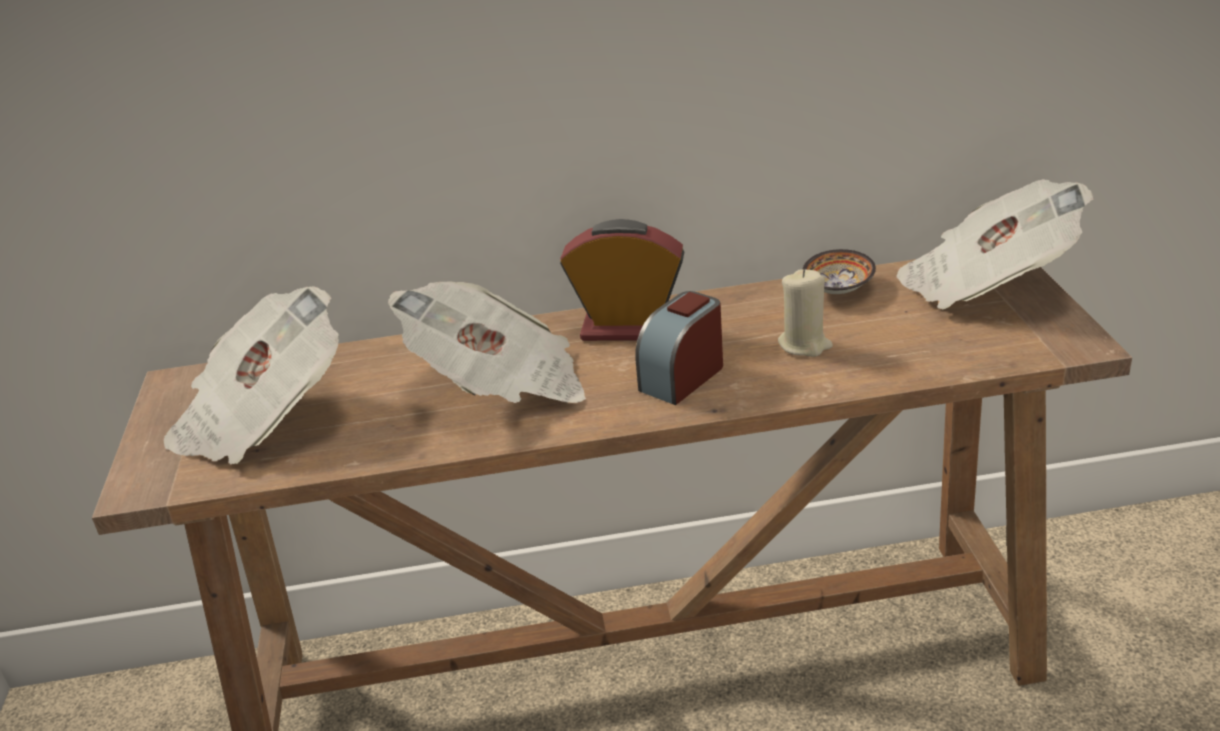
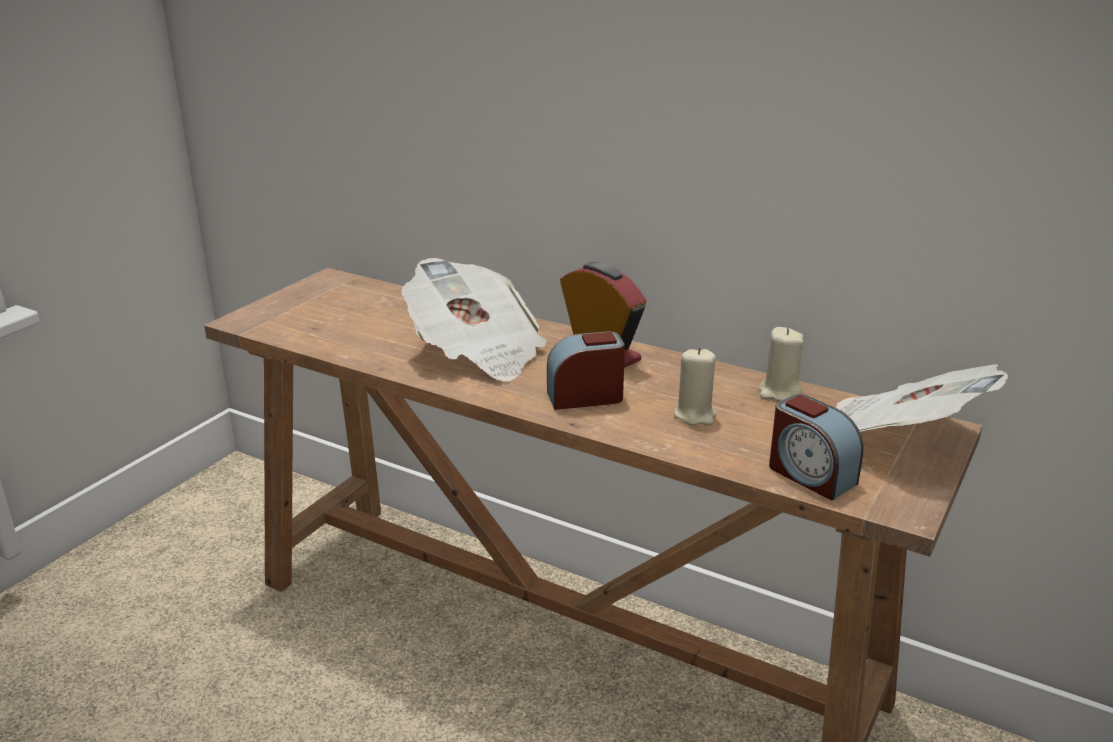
camera: 35 degrees right, 5 degrees down
(262, 418) = (339, 314): newspaper -> none
(838, 289) = (780, 393): bowl -> beige candle
(975, 351) = (810, 475): none -> alarm clock

